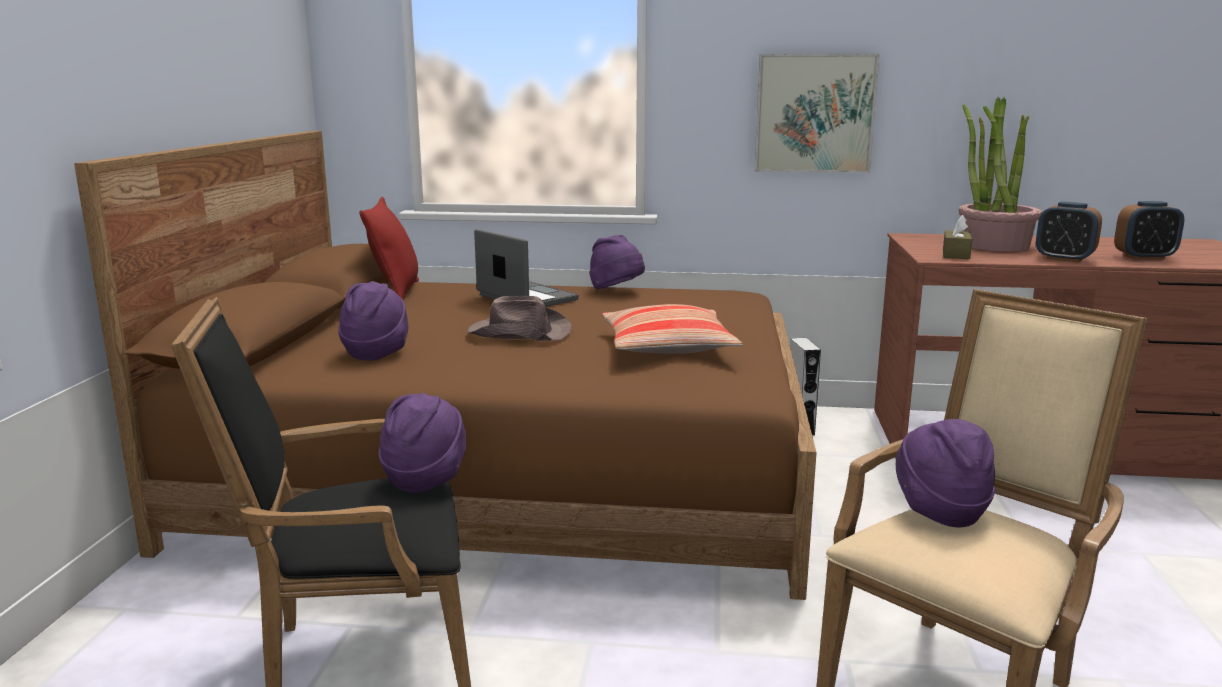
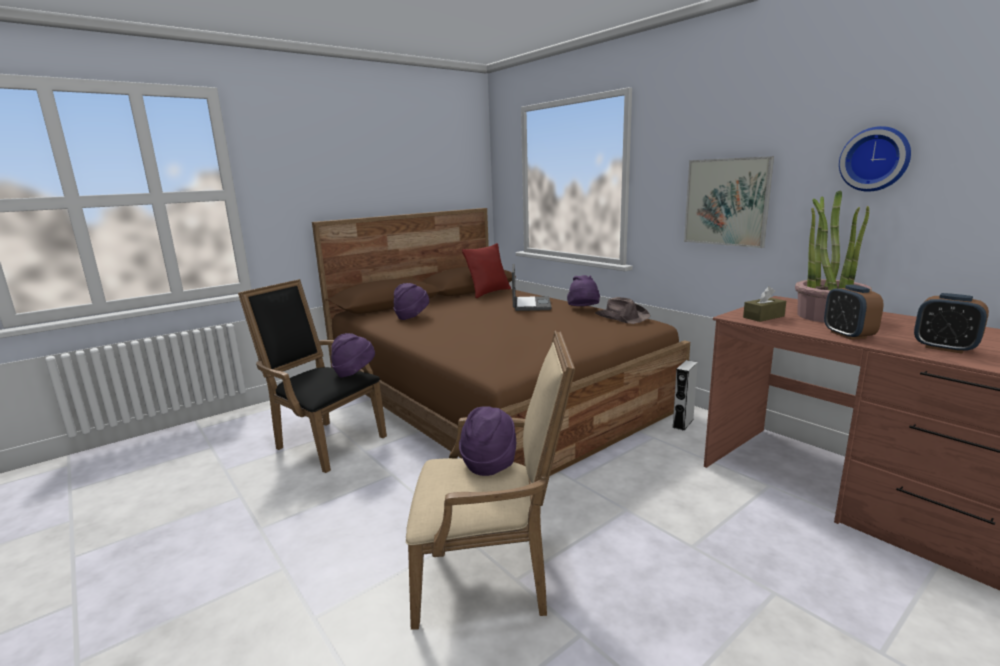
camera: 45 degrees right, 0 degrees up
(519, 332) = (477, 319): brown hat -> brown hat (621, 317)
(668, 347) = (517, 340): pillow -> none
(996, 62) = (875, 159): none -> wall clock

